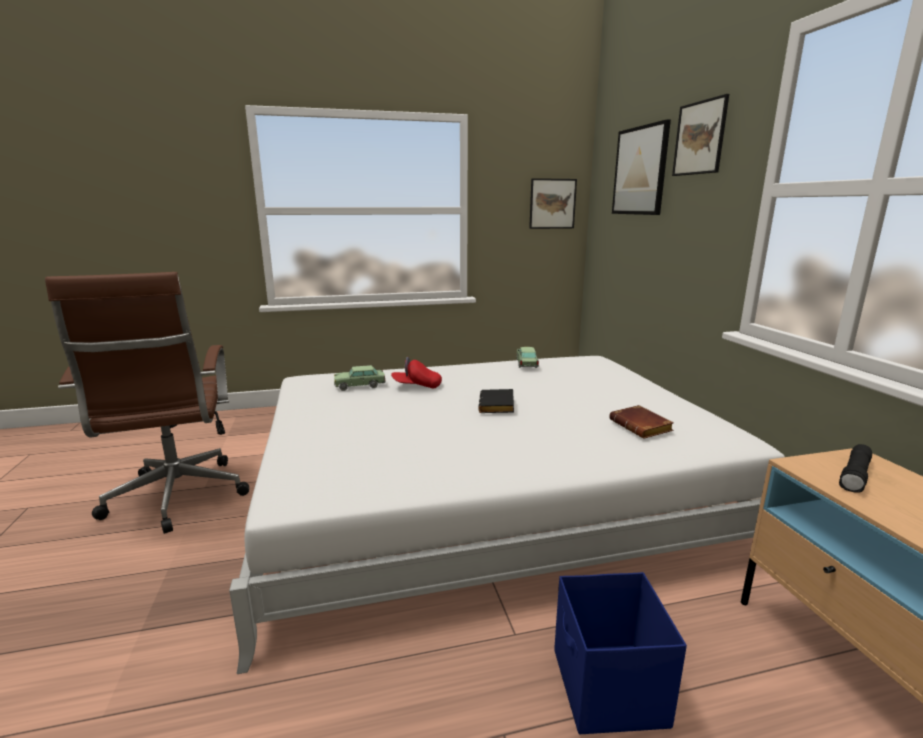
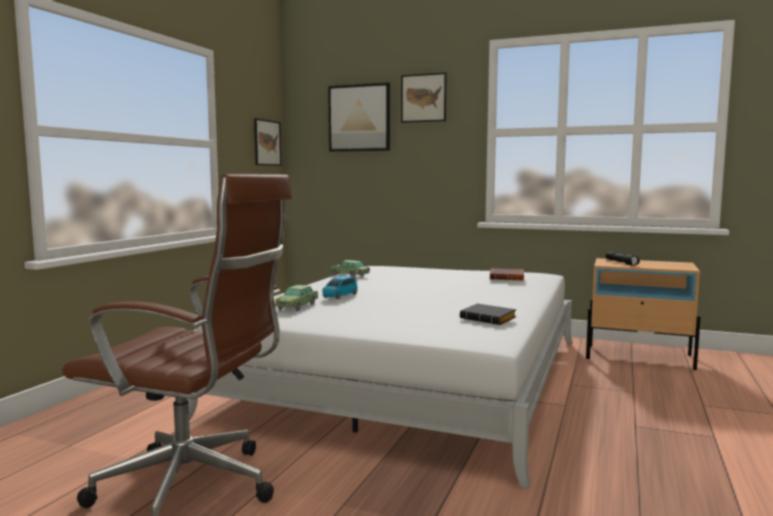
camera: 55 degrees left, 10 degrees down
(416, 386) = (340, 296): red cap -> blue toy car
(498, 406) = (423, 290): black book -> black book (489, 319)
(608, 689) = (622, 398): blue storage box -> none

